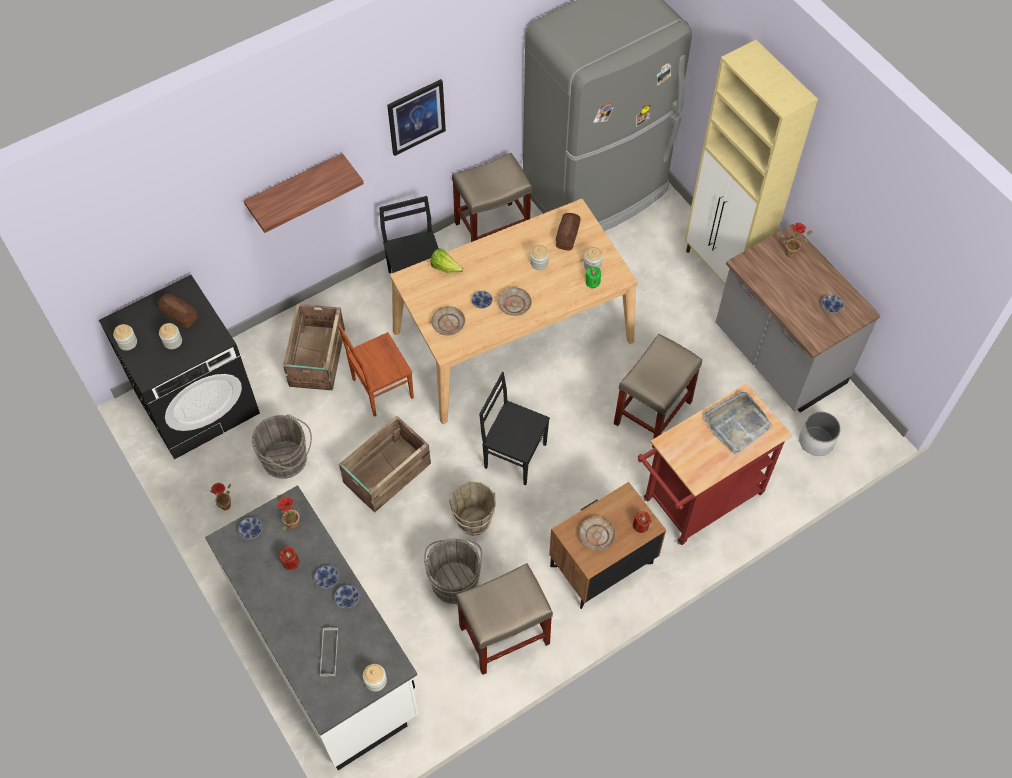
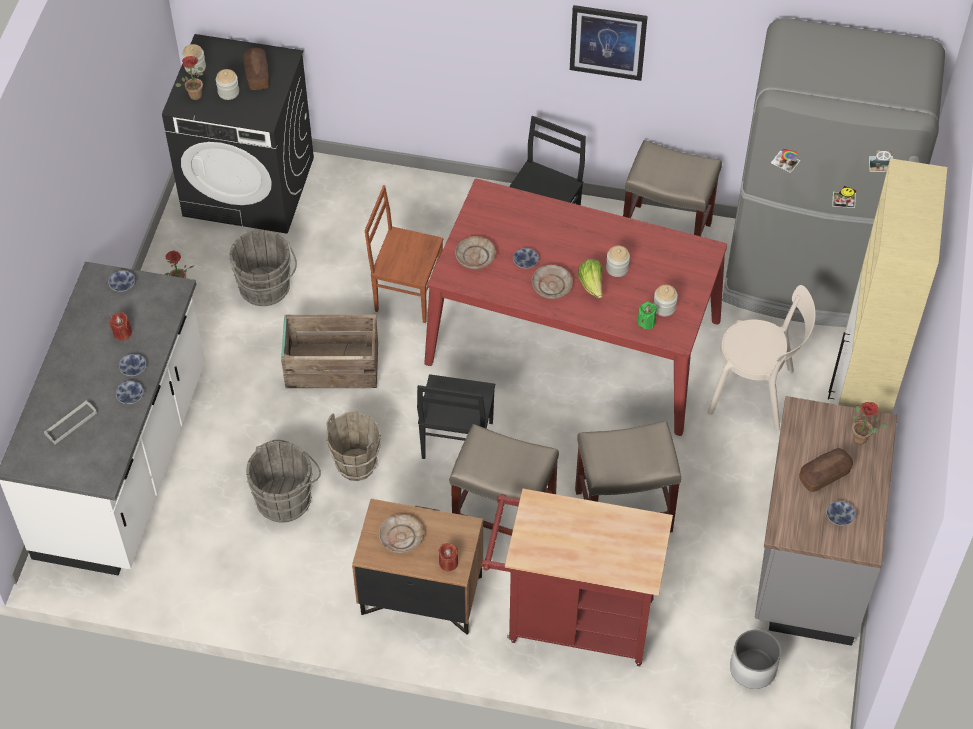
camera: 45 degrees right, 5 degrees down
(290, 522) = (157, 303): potted plant -> potted plant (195, 93)
(295, 187) = (444, 31): shelf -> none
(316, 358) = (382, 226): crate -> none
(375, 681) = (78, 474): jar -> none
(445, 267) = (529, 209): lettuce -> lettuce (592, 285)
(503, 636) = (272, 577): beige stool -> beige stool (502, 519)
(513, 336) = (573, 341): beige dining table -> red dining table
(514, 454) = (456, 441): black chair -> black chair turned 150 degrees counterclockwise
(567, 236) = (672, 265): bread -> bread (824, 475)
(645, 283) = (756, 393): none -> beige chair
(737, 424) = (618, 541): grey tray -> none

